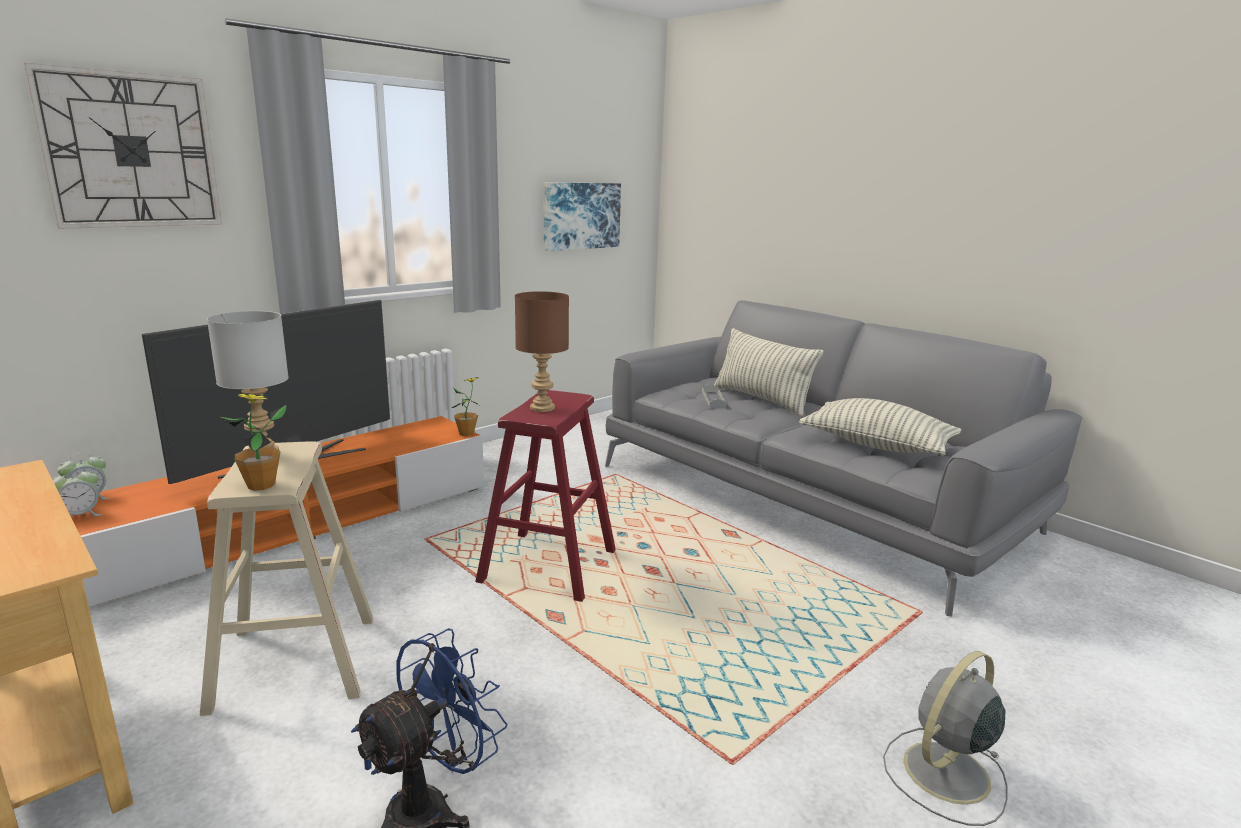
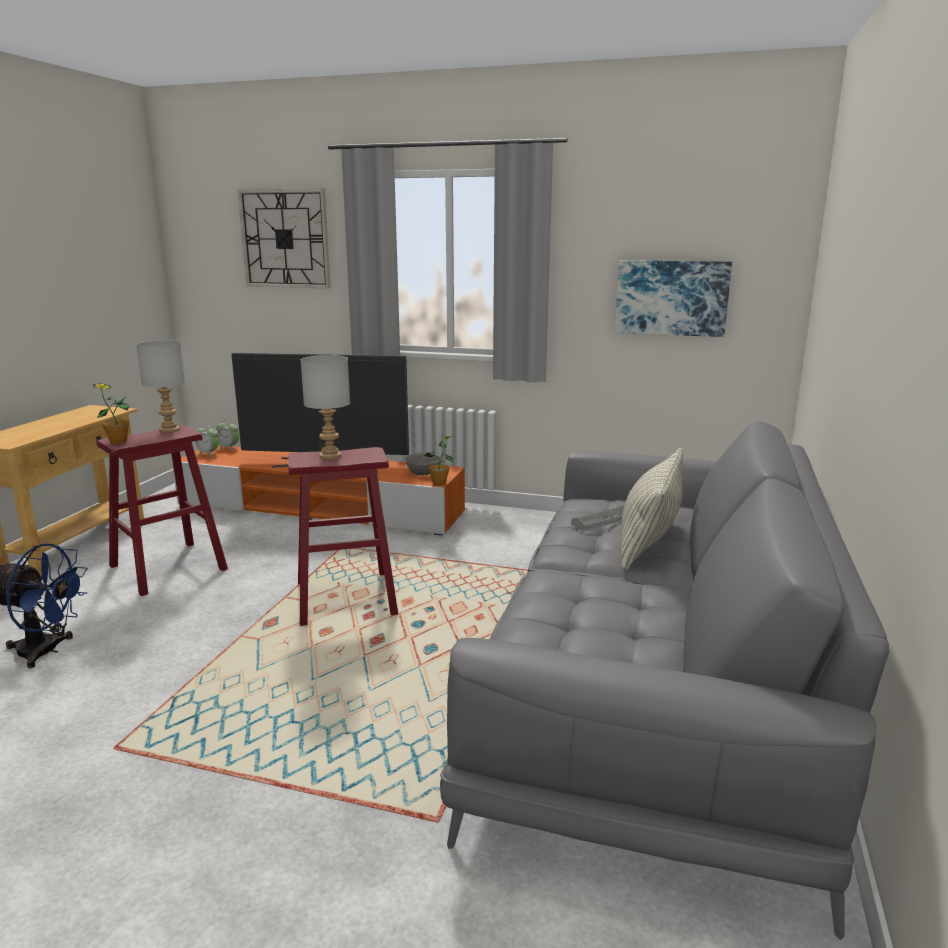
camera: 60 degrees right, 0 degrees up
(295, 662) = (168, 567): beige stool -> red stool
(426, 432) = (423, 473): none -> grey bowl
(541, 408) = (330, 456): brown table lamp -> grey table lamp
(876, 445) = (583, 624): pillow -> none
(944, 774) = (132, 876): grey fan -> none

